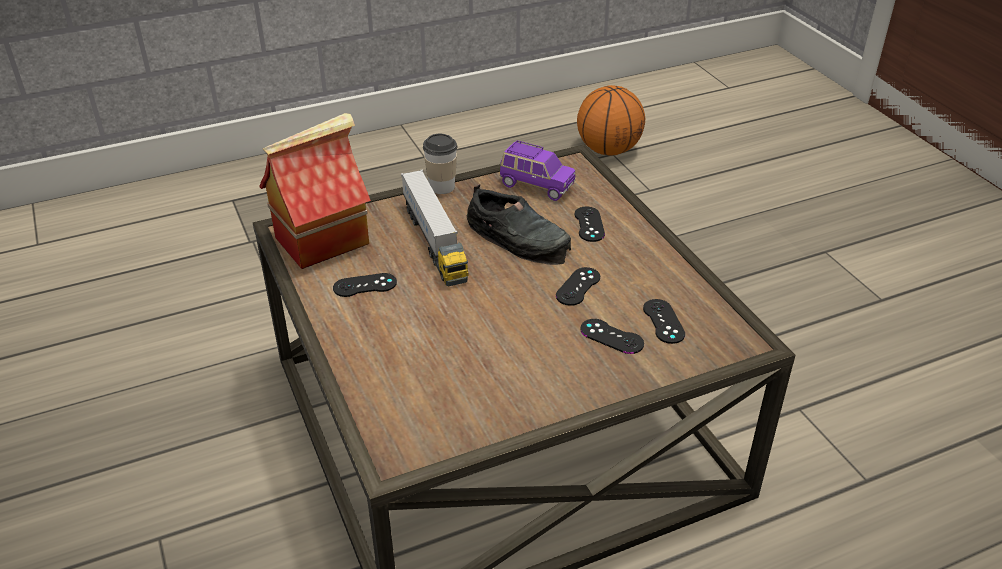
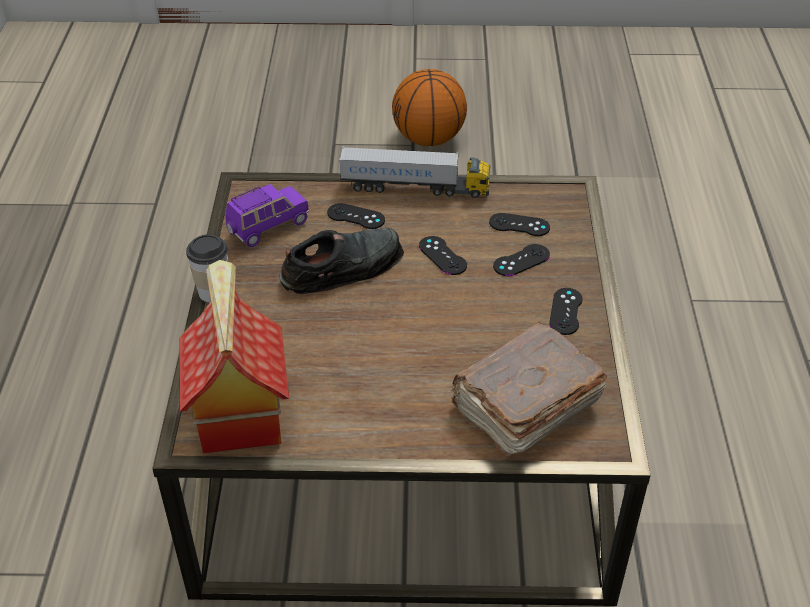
camera: 65 degrees left, 5 degrees up
(365, 285) = (344, 399): black game controller -> black game controller (566, 311)
(413, 388) = (524, 406): none -> brown book
(434, 242) = (306, 327): toy truck -> toy truck (415, 188)
(608, 150) = (62, 202): basketball -> basketball (428, 139)

